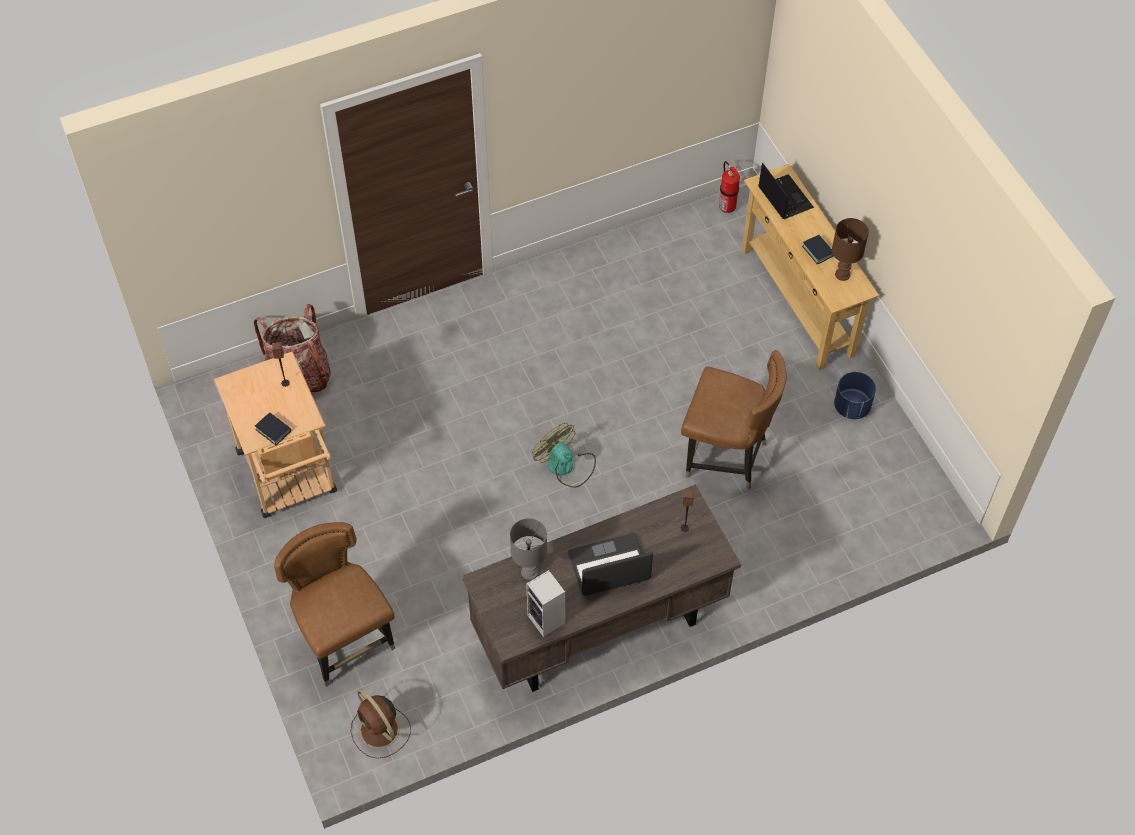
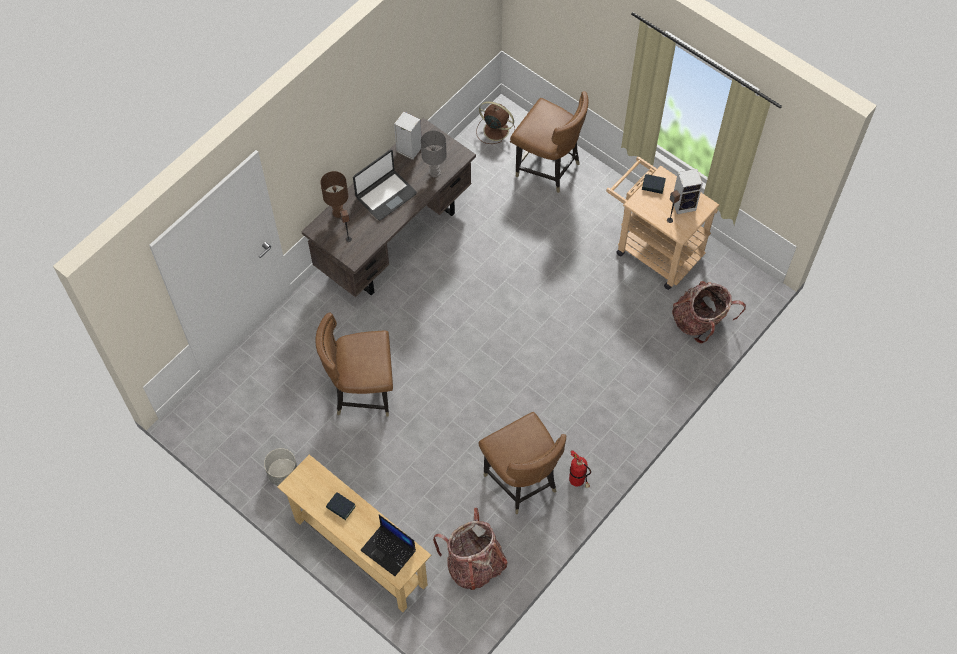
camera: 155 degrees right, 5 degrees up
(254, 394) = (684, 204): none -> speaker
(566, 466) = (472, 336): fan -> none
(596, 300) = (521, 481): none -> brown chair
(685, 248) = (474, 564): none -> backpack
(726, 206) = (459, 625): fire extinguisher -> fire extinguisher (578, 481)
(842, 275) = (312, 492): brown table lamp -> brown table lamp (338, 212)
(852, 407) = (283, 474): blue planter -> grey planter

